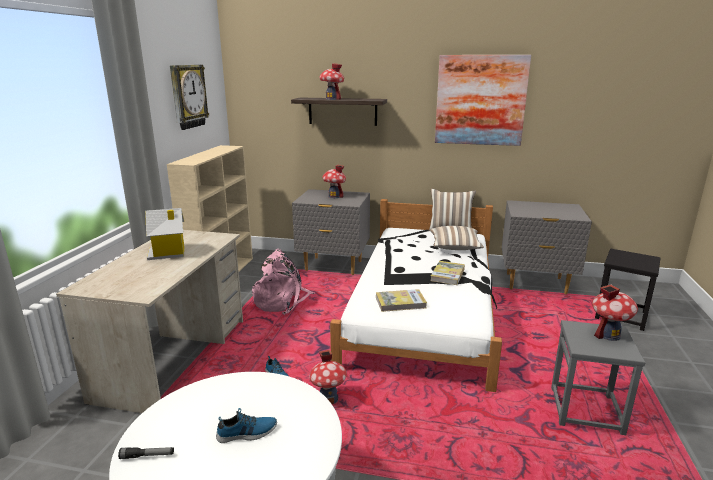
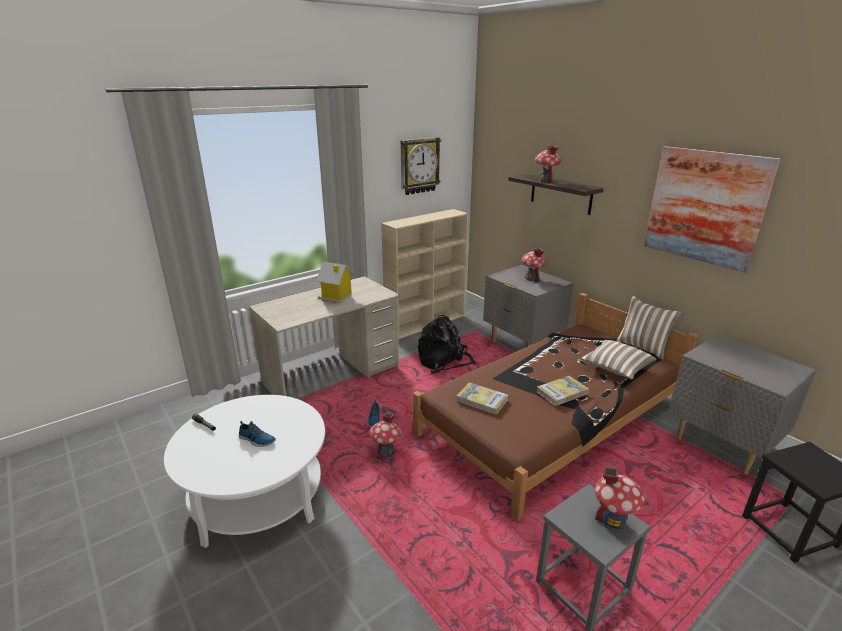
camera: 40 degrees right, 5 degrees up
(282, 301) = (444, 361): pink backpack -> black backpack
(423, 310) = (551, 419): white bed -> brown bed

